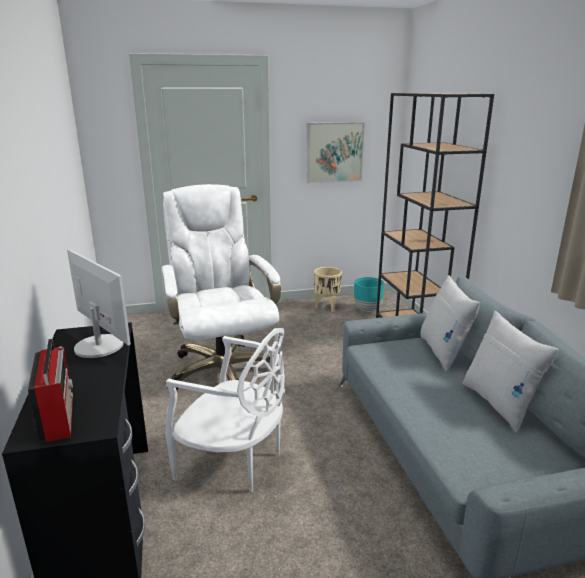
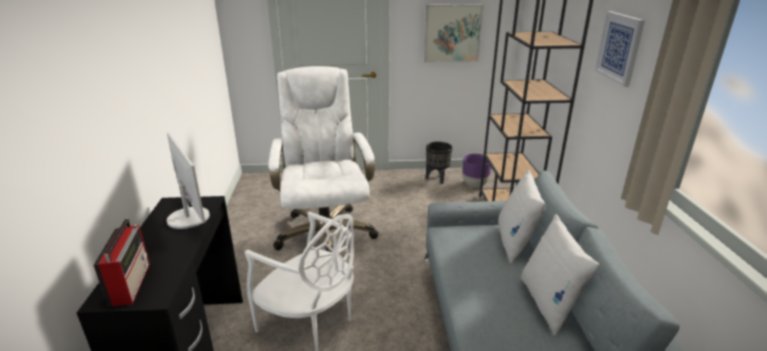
camera: 10 degrees right, 5 degrees up
(327, 307) = (437, 179): beige planter -> black planter
(367, 309) = (475, 184): turquoise planter -> purple planter
(527, 147) = (619, 48): none -> picture

